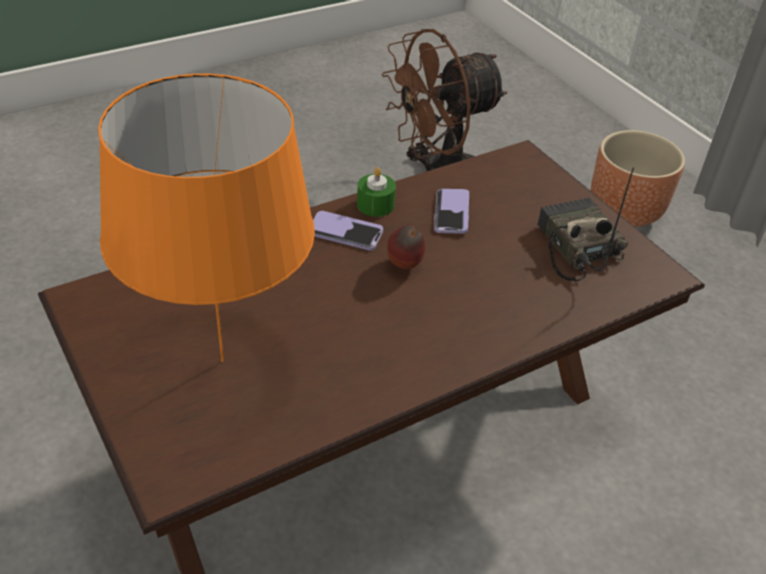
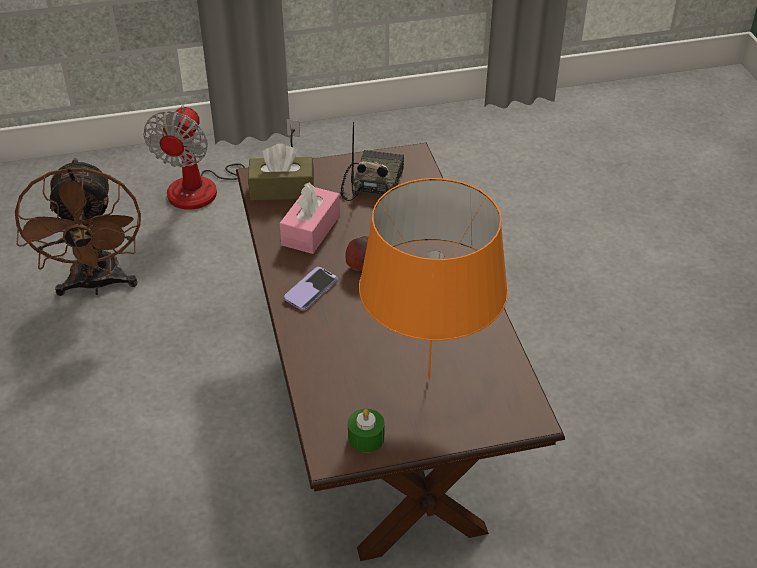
camera: 70 degrees left, 0 degrees up
(375, 205) = (283, 267): green candle -> green candle (366, 438)
(451, 213) = (311, 230): phone -> pink tissue box
(512, 177) = (282, 189): none -> brown tissue box
(574, 247) = (372, 183): radio -> radio turned 105 degrees clockwise
(625, 212) = (210, 188): brown planter -> fan

